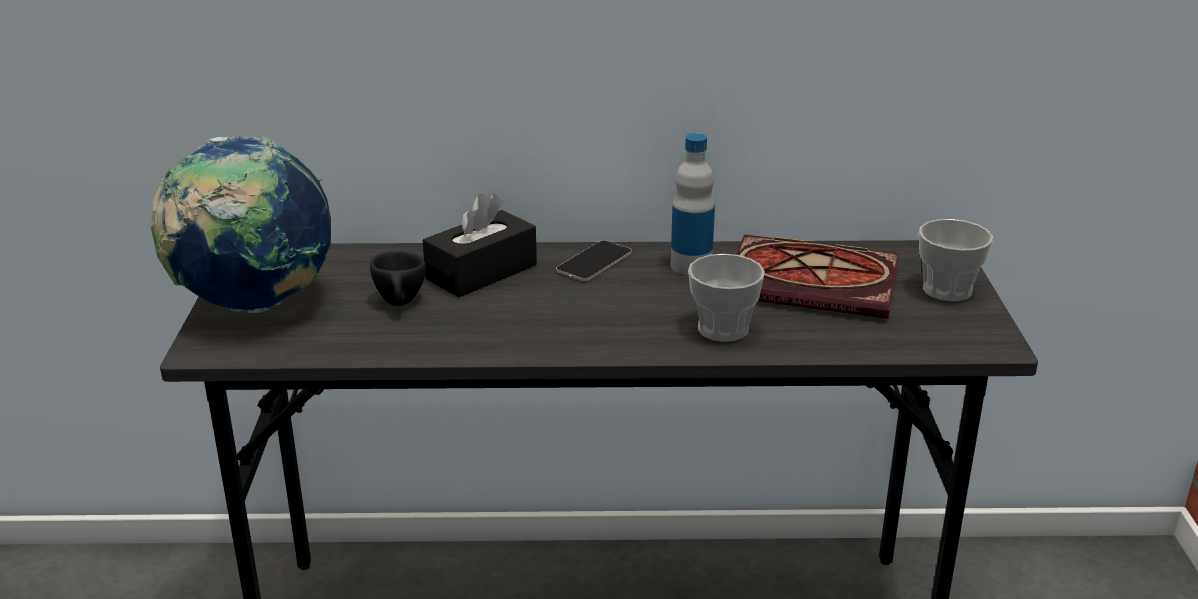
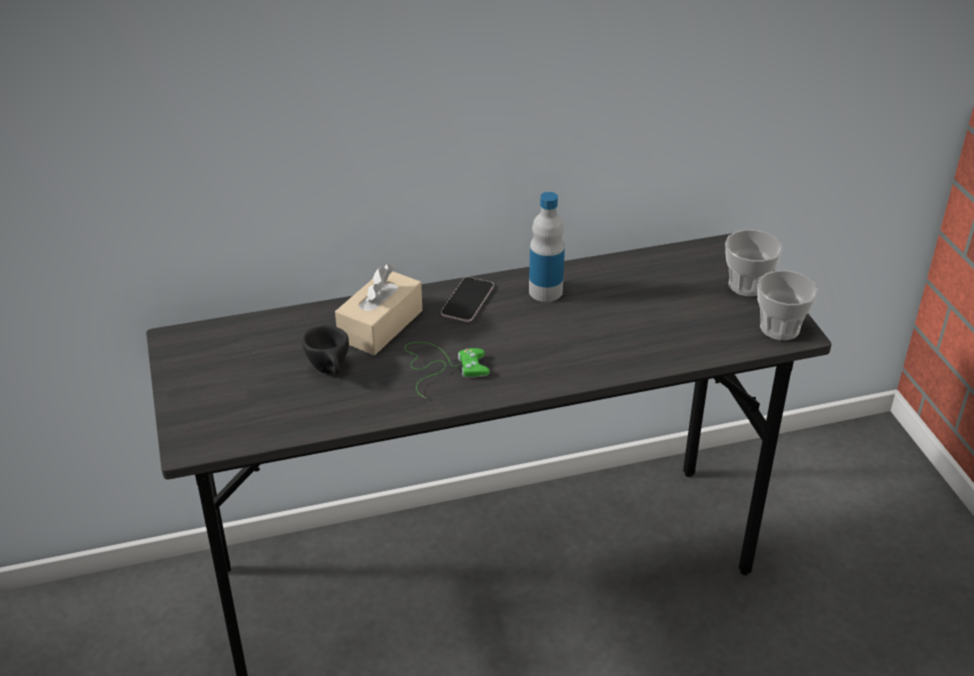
camera: 15 degrees left, 10 degrees up
(254, 304) = (206, 391): globe -> none
(481, 272) = (380, 325): black tissue box -> beige tissue box
(530, 317) = (441, 366): none -> green game controller
(723, 329) = (595, 352): cup -> cup (780, 328)
(816, 283) = (648, 294): book -> none

